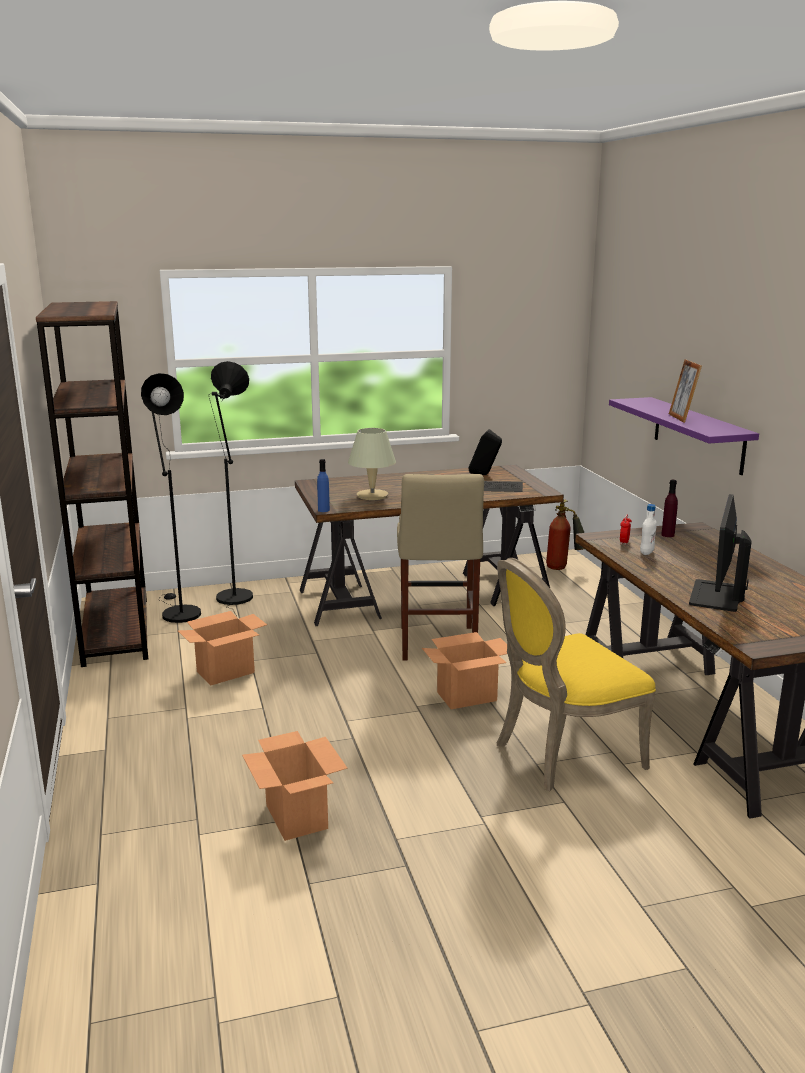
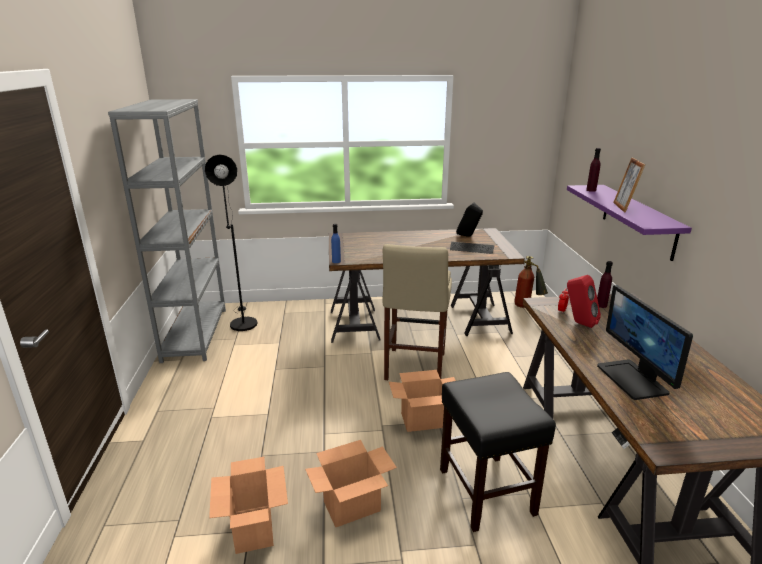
camera: 10 degrees right, 5 degrees up
(116, 630) = (195, 334): brown bookcase -> grey bookcase
(226, 672) = (254, 378): cardboard box -> cardboard box (352, 506)
(234, 600) = (283, 315): black floor lamp -> none
(372, 496) = (377, 250): beige table lamp -> none
(562, 754) = (485, 490): yellow chair -> black stool
(639, 403) = (591, 190): none -> purple bottle
(646, 552) = (579, 323): white bottle -> red speaker
(717, 596) = (633, 379): monitor -> monitor turned 45 degrees counterclockwise

